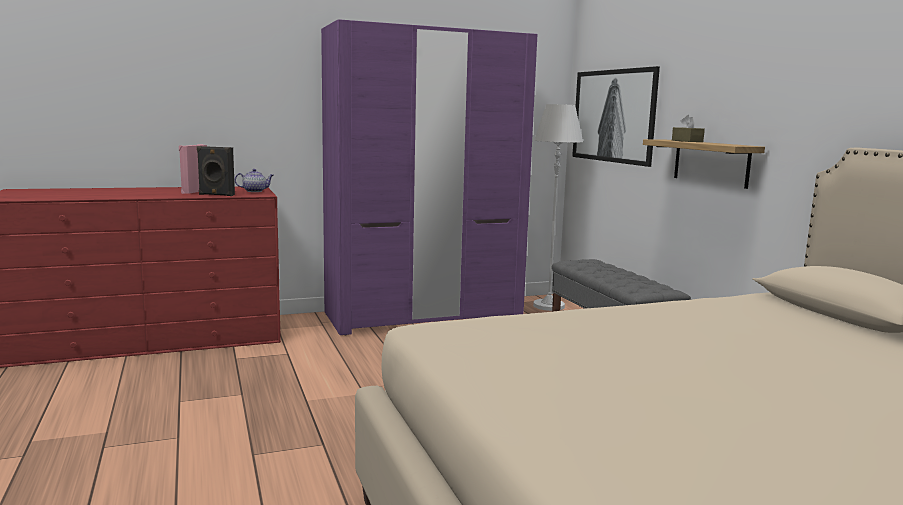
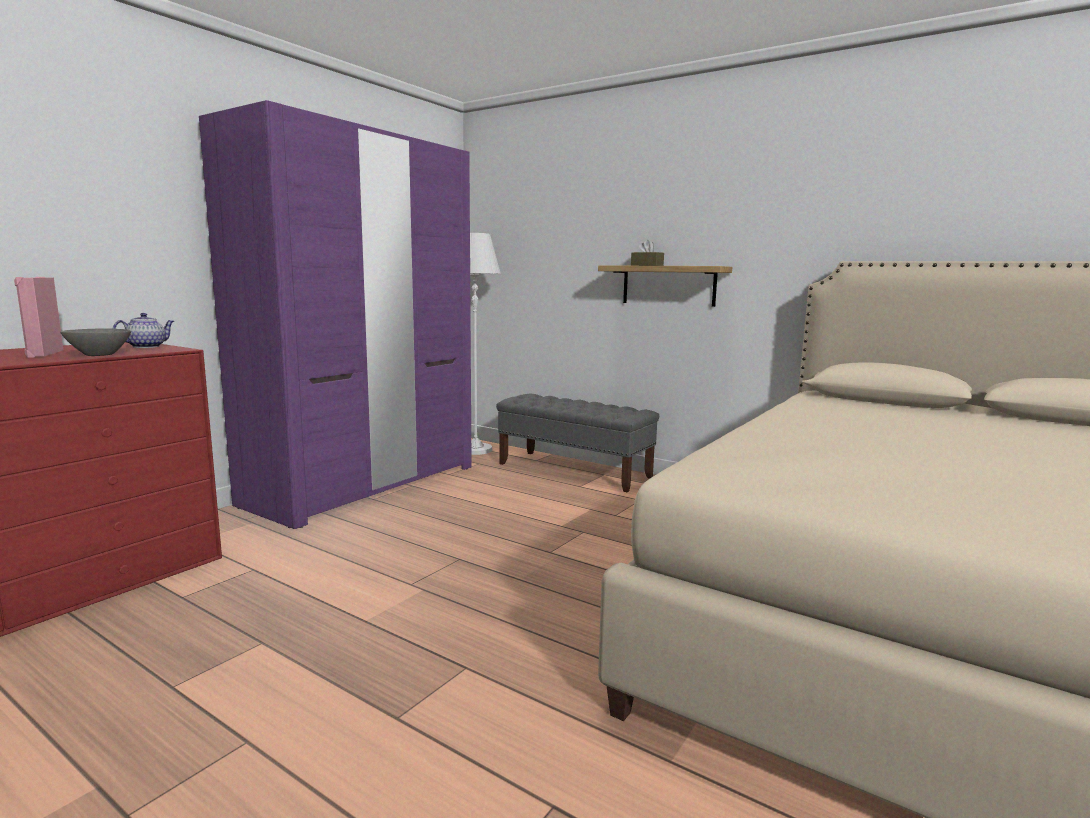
camera: 35 degrees left, 0 degrees up
(216, 195) = (100, 354): black speaker -> grey bowl
(614, 116) = (534, 245): picture -> none

